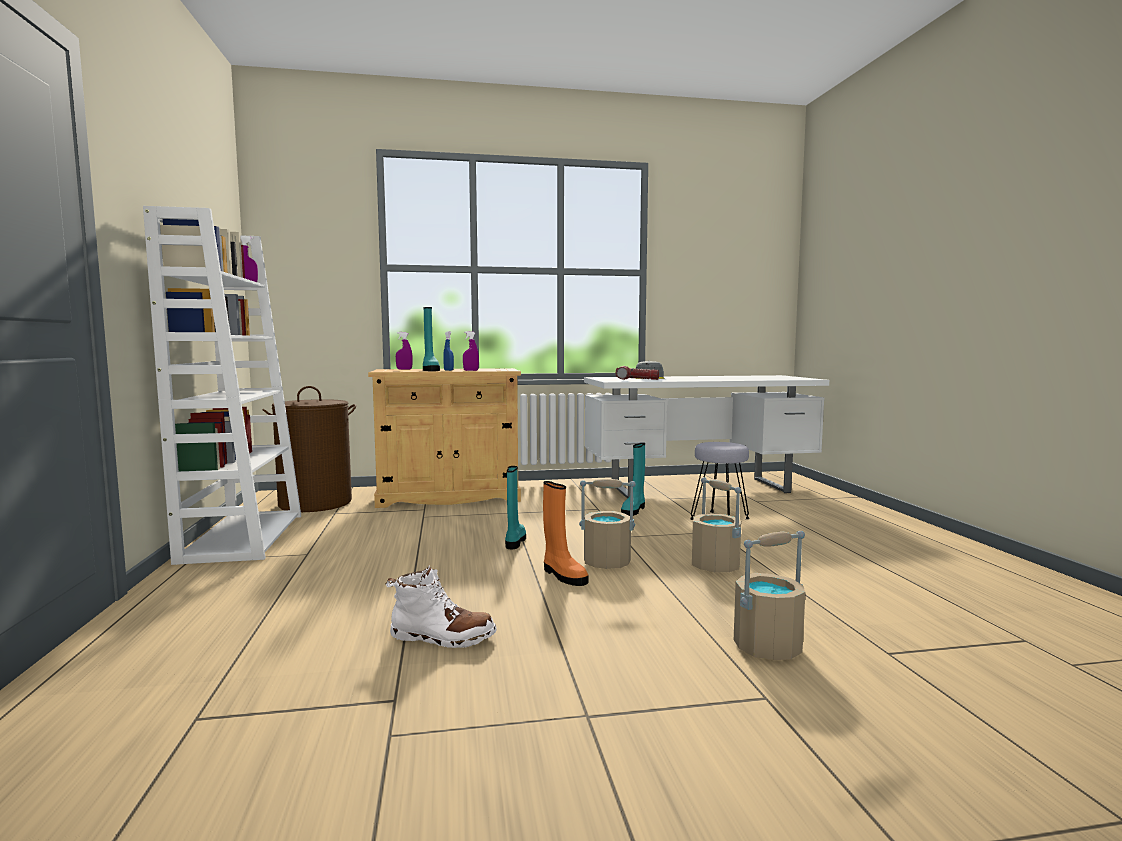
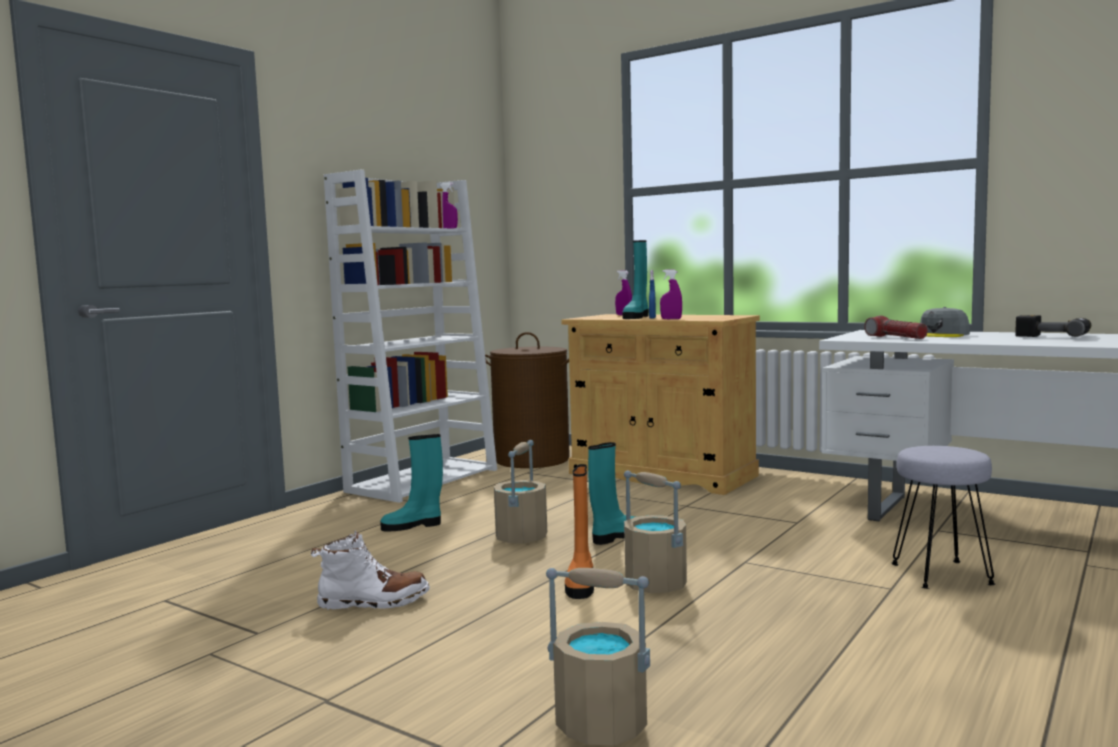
camera: 45 degrees right, 0 degrees up
(442, 637) = (373, 602): white boot -> white boot turned 60 degrees counterclockwise
(633, 510) = (841, 534): turquoise boot -> turquoise boot (413, 526)
(704, 377) = (1054, 336): none -> power drill
(716, 566) = (774, 627): beige bucket -> beige bucket (521, 537)

